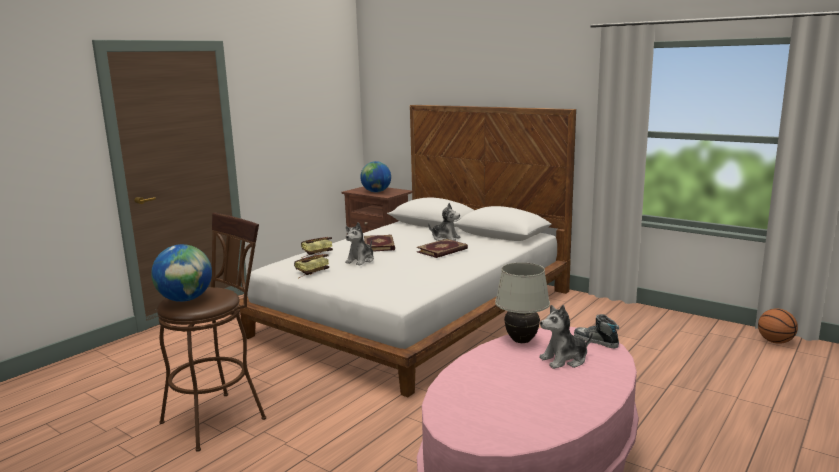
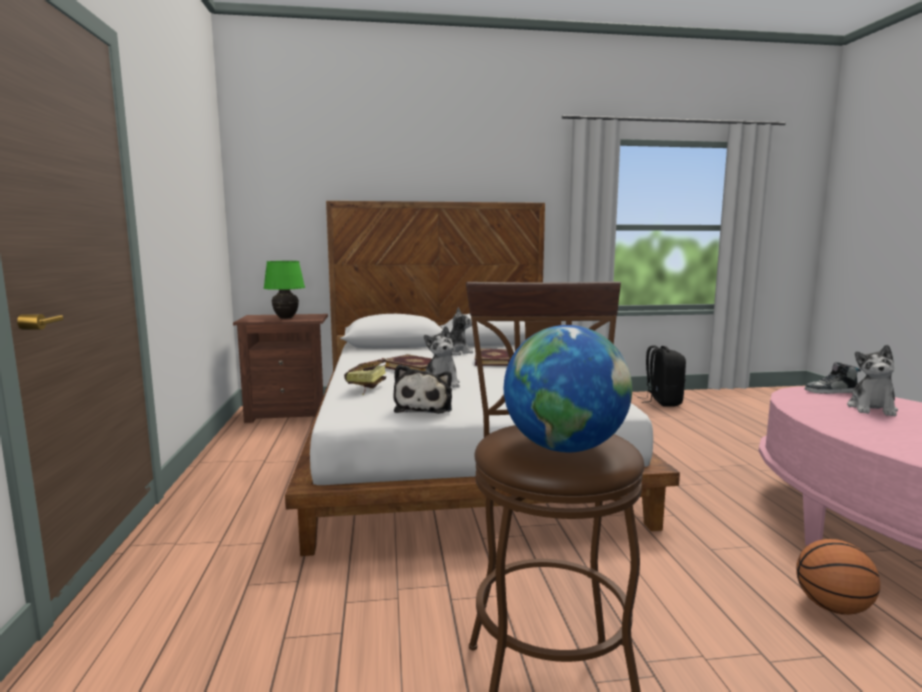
camera: 45 degrees left, 5 degrees down
(309, 273) = (425, 407): book -> plush toy
(376, 192) = (286, 318): globe -> green table lamp
(522, 341) = (803, 406): white table lamp -> none
(671, 326) = (662, 402): none -> black backpack
(775, 342) = (730, 394): basketball -> basketball (832, 607)

